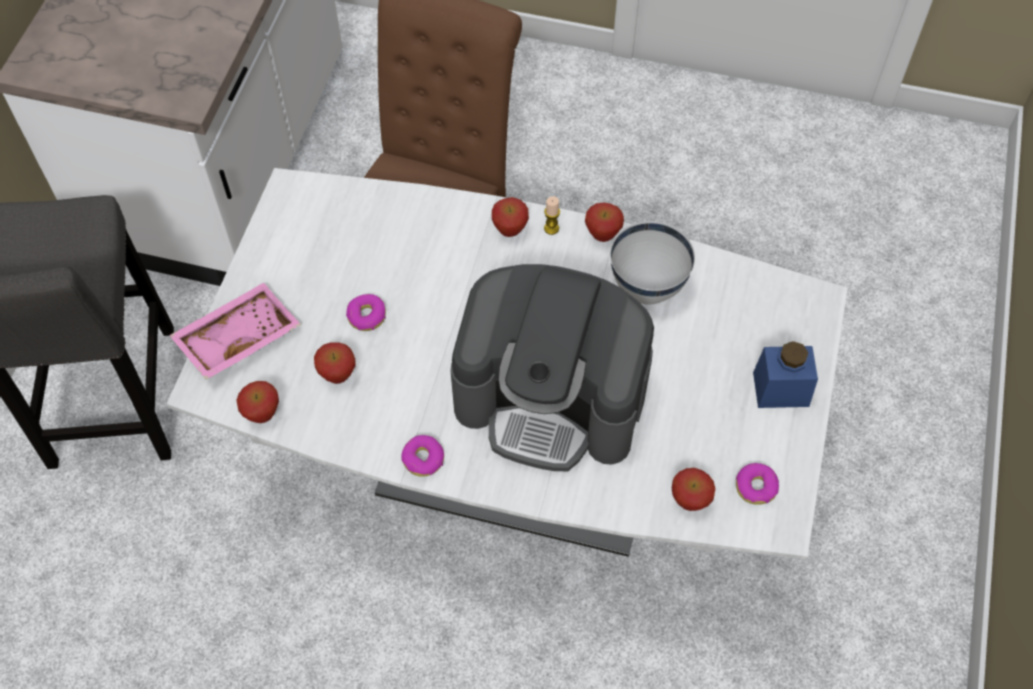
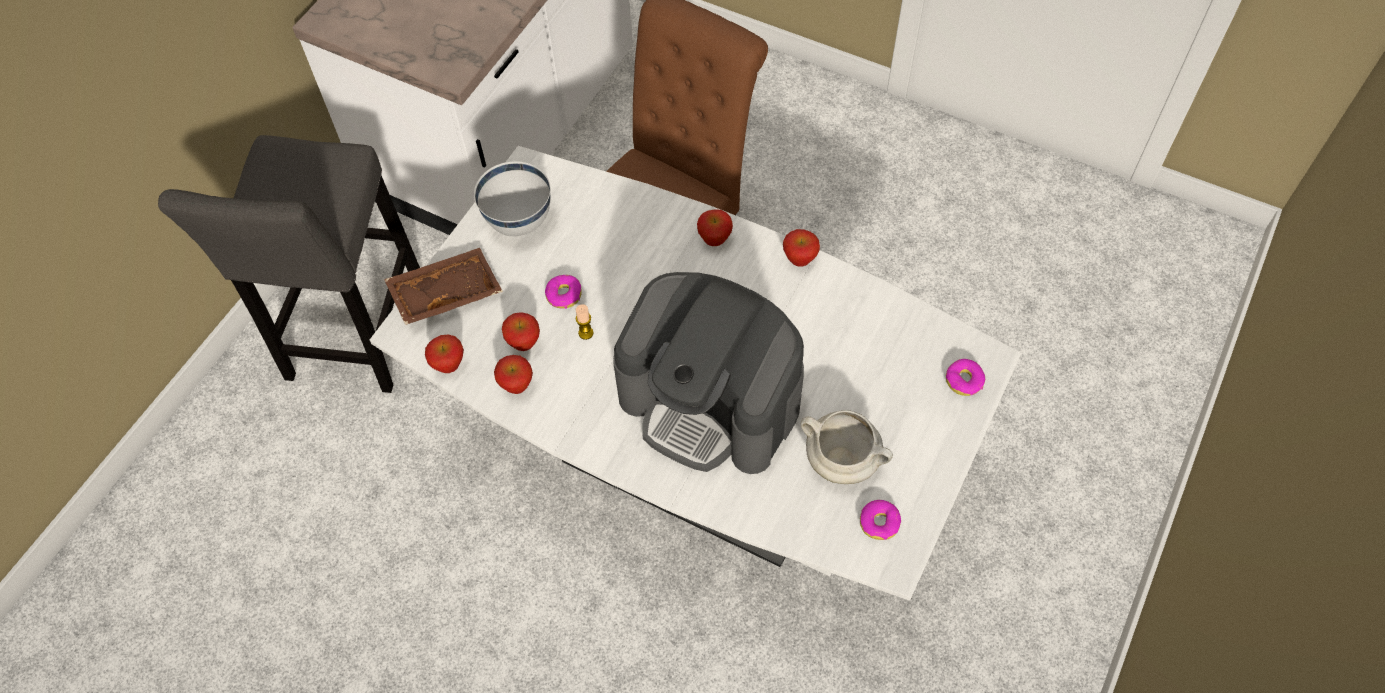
camera: 15 degrees right, 0 degrees up
(237, 337) = (445, 292): pink tray -> brown tray
(423, 459) = (579, 434): donut -> donut (964, 381)
(551, 228) = (753, 245): candle -> candle (586, 333)
(647, 288) = (828, 317): white bowl -> white bowl (520, 223)
(689, 501) = (812, 523): apple -> apple (517, 386)
(702, 430) = (843, 460): none -> white cooking pot
(780, 389) = (929, 436): blue jar -> none

